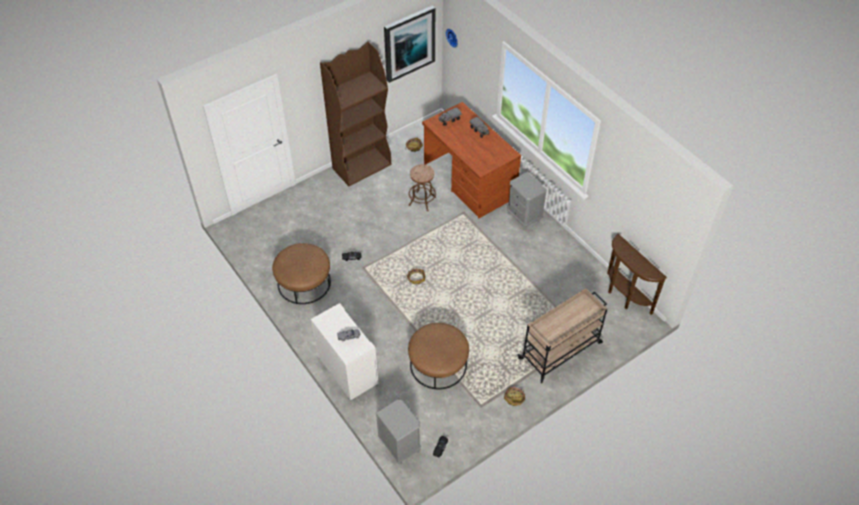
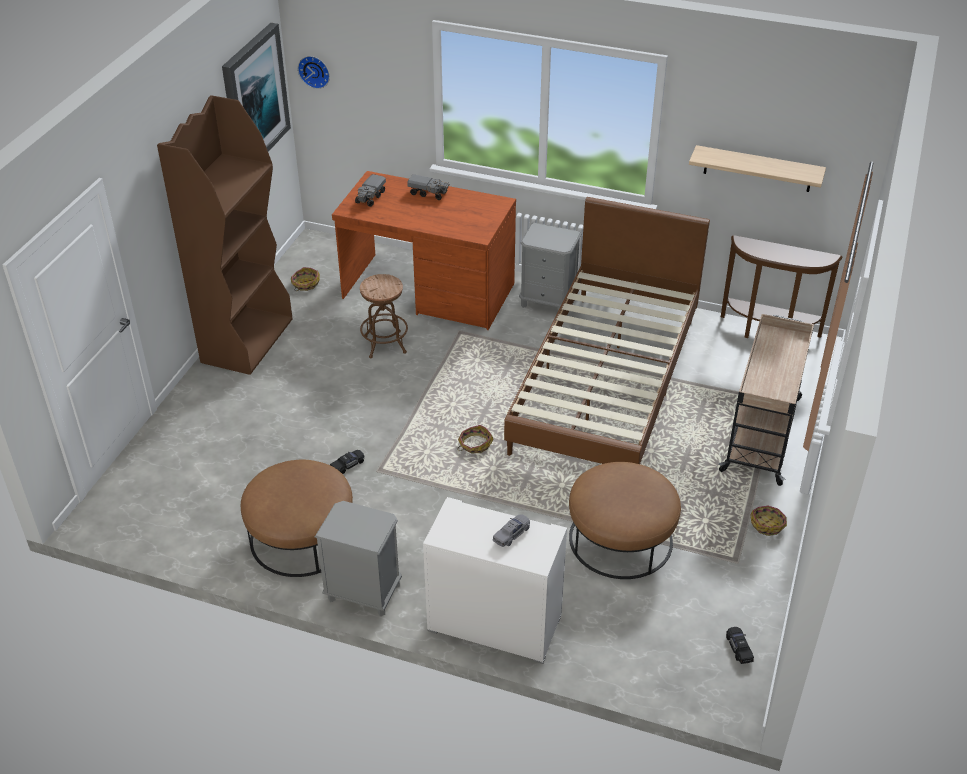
camera: 35 degrees left, 10 degrees down
(399, 445) = (678, 681): grey nightstand -> grey nightstand (363, 592)
(508, 279) = (605, 383): none -> brown bed
(634, 205) = (758, 169): none -> shelf

